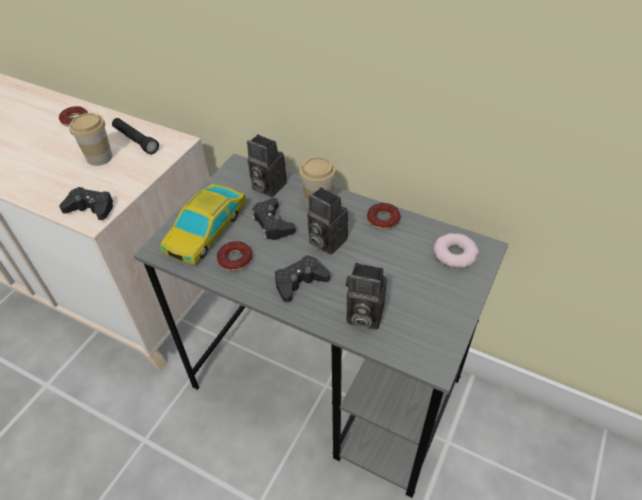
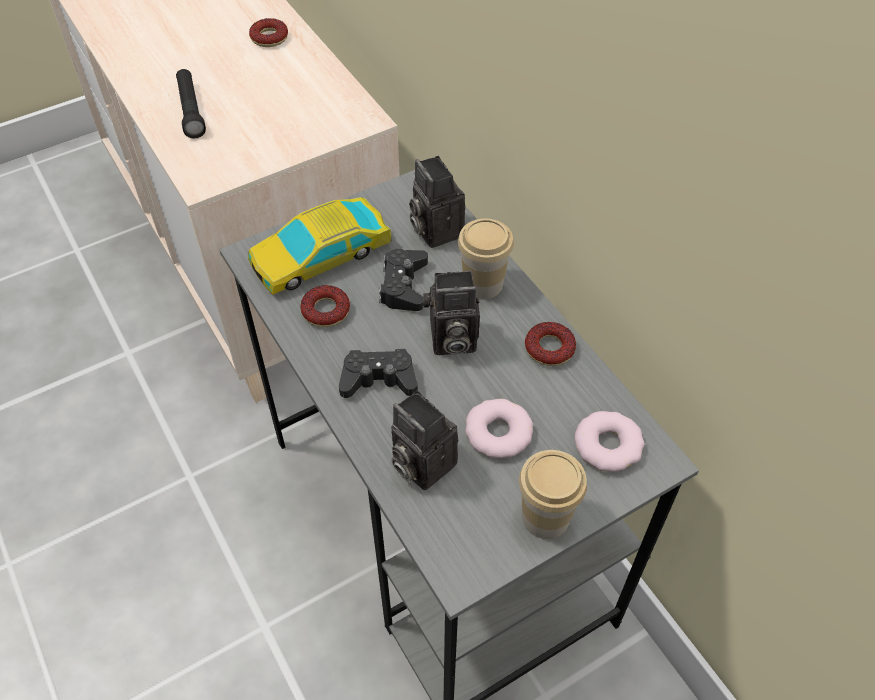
camera: 30 degrees right, 5 degrees up
(91, 208) = (208, 166): black game controller -> none
(99, 157) = (262, 102): cup -> cup (545, 517)
(136, 141) = (318, 96): black flashlight -> black flashlight (191, 110)
(325, 241) = (450, 340): camera -> camera turned 75 degrees counterclockwise
(392, 277) = (498, 433): none -> donut

